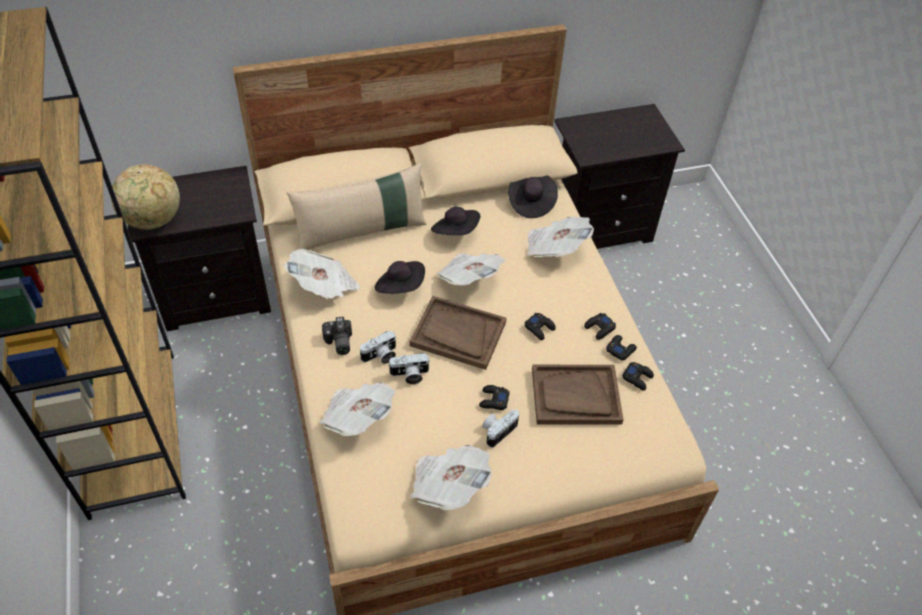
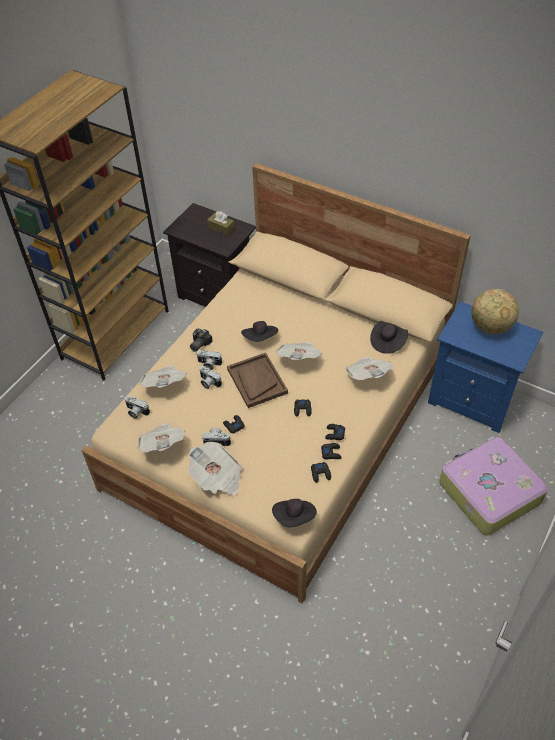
camera: 50 degrees right, 0 degrees up
(153, 220) = (183, 228): globe -> globe (490, 327)
(204, 192) = (221, 228): none -> brown tissue box
(324, 286) = (225, 313): newspaper -> newspaper (217, 477)
(361, 231) = (277, 297): beige pillow -> none
(368, 475) = (136, 412): none -> camera
(456, 232) = (325, 330): black hat -> black hat (294, 517)
(575, 396) = (275, 456): brown tray -> none
(598, 227) = (473, 400): black nightstand -> blue nightstand
(705, 300) = (488, 491): none -> suitcase

